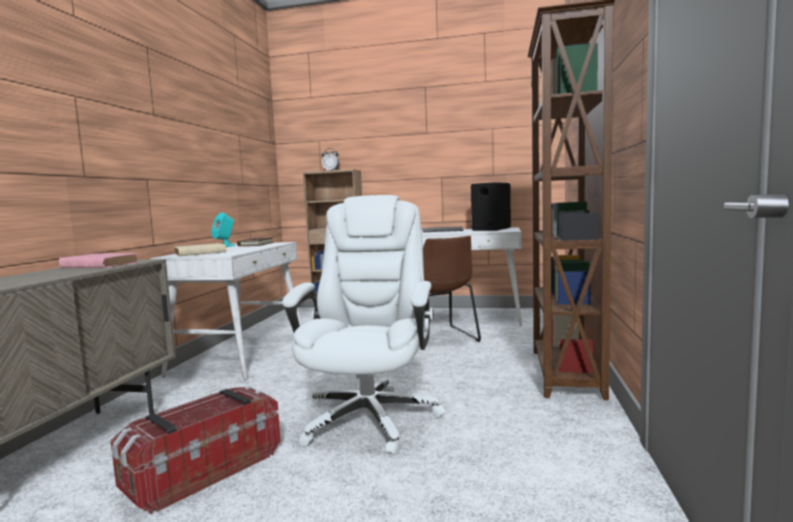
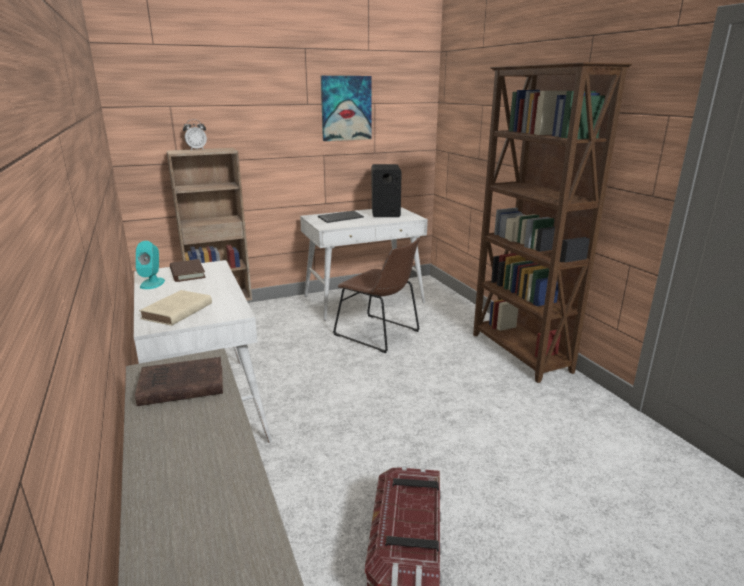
camera: 35 degrees left, 15 degrees up
(98, 265) = (179, 386): pink book -> brown book
(370, 418) = (453, 447): white office chair -> none
(462, 134) = (346, 108): none -> picture

